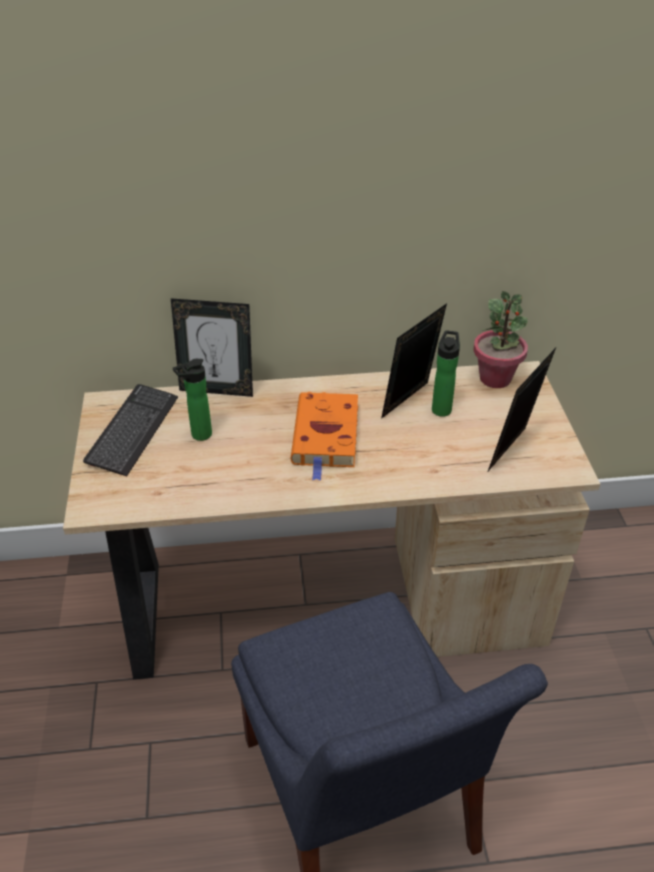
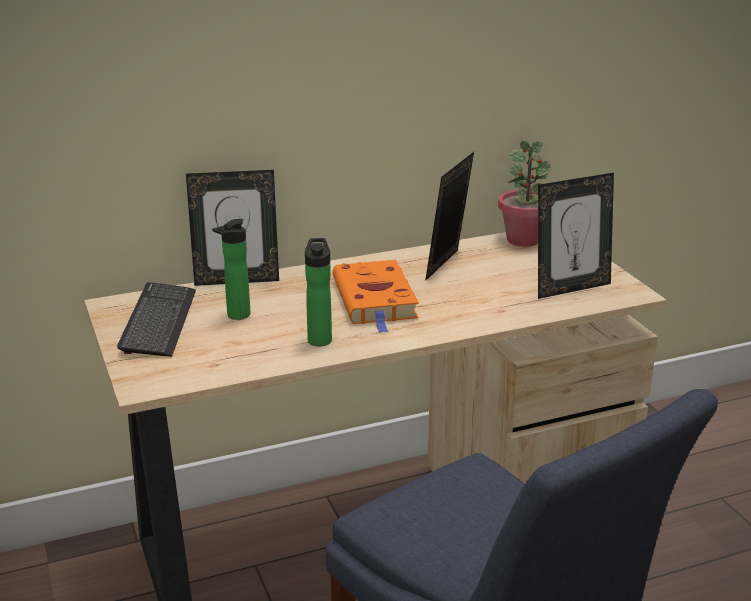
camera: 15 degrees left, 15 degrees down
(441, 408) = (482, 266): bottle -> bottle (319, 339)
(513, 452) = (570, 288): picture frame -> picture frame turned 135 degrees counterclockwise

